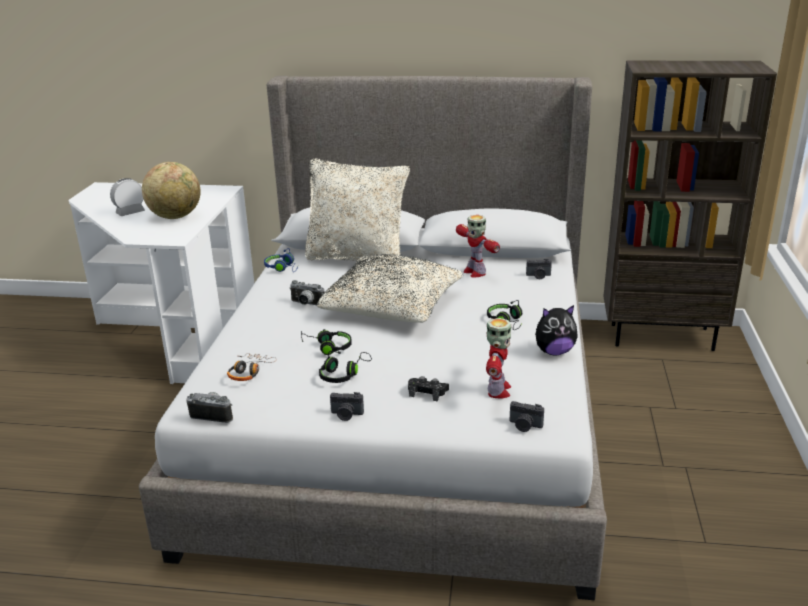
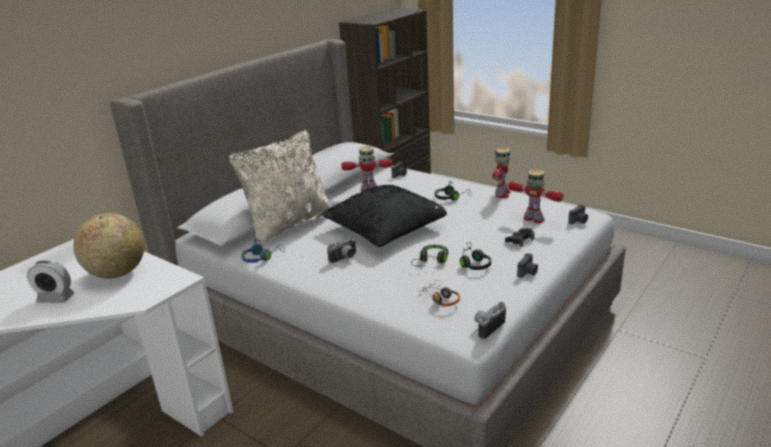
camera: 60 degrees left, 0 degrees up
(130, 212) = (56, 298): alarm clock -> alarm clock turned 75 degrees counterclockwise
(392, 305) = (386, 227): beige pillow -> black pillow
(554, 351) = (502, 194): plush toy -> toy robot

